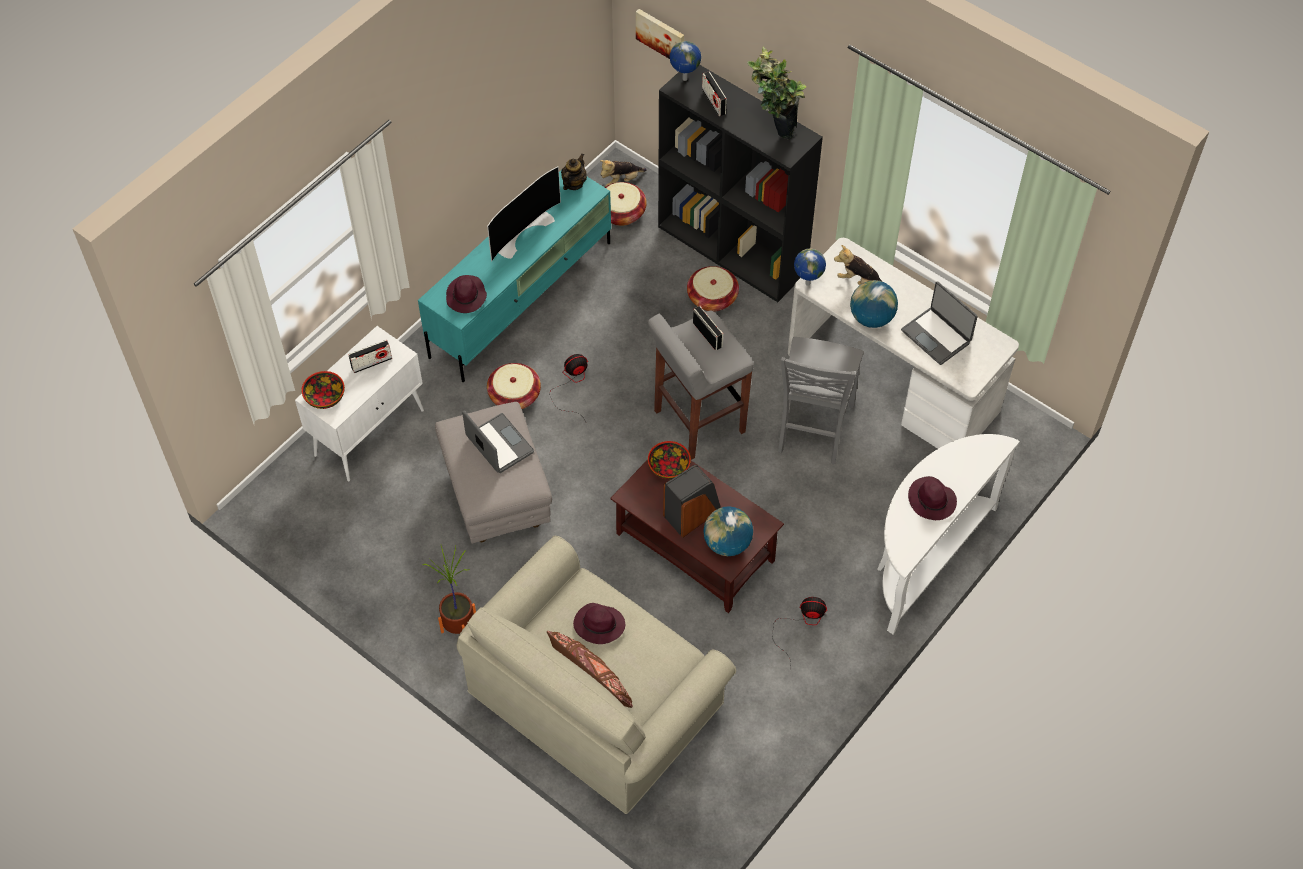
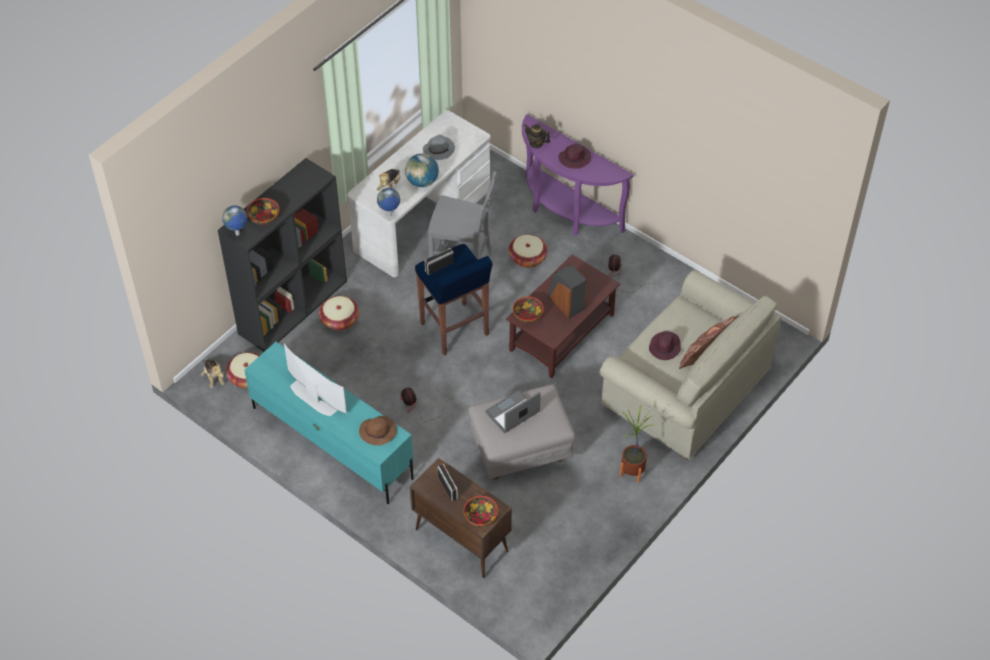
camera: 90 degrees left, 5 degrees down
(370, 432) = (460, 540): white cabinet -> brown cabinet
(466, 297) = (378, 431): purple hat -> brown hat
(514, 395) = (427, 444): basket -> basket (527, 258)
(573, 184) = (266, 364): teapot -> teapot (536, 143)
(661, 35) = (188, 247): picture -> none
(698, 422) = (455, 330): grey stool -> blue stool
(713, 101) = (264, 217): radio -> bowl
(727, 543) = (590, 284): globe -> none
(773, 129) = (296, 184): potted plant -> none
(924, 557) = (565, 211): white console table -> purple console table
(936, 336) = (439, 149): laptop -> grey hat

